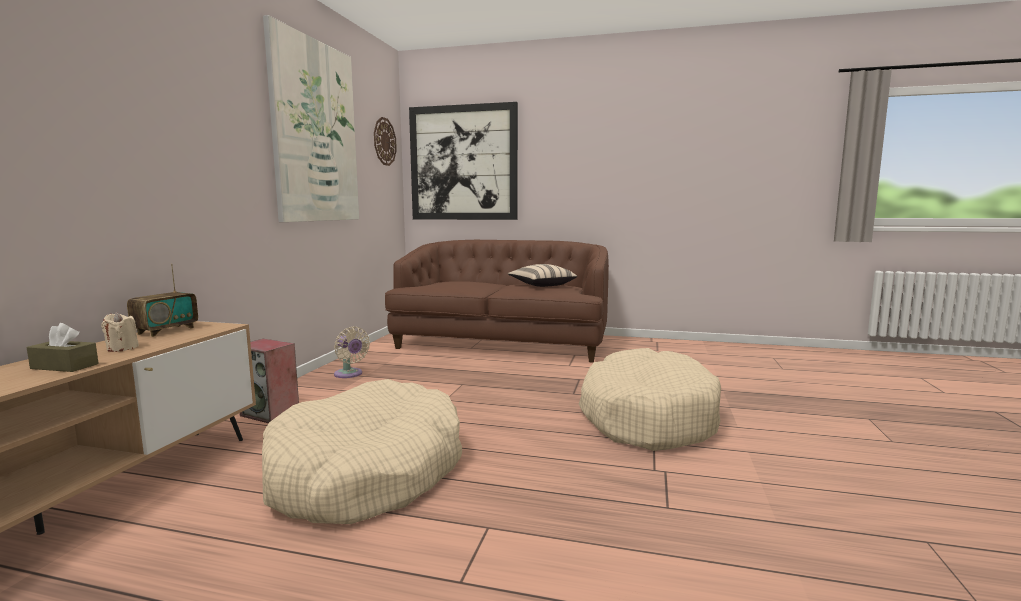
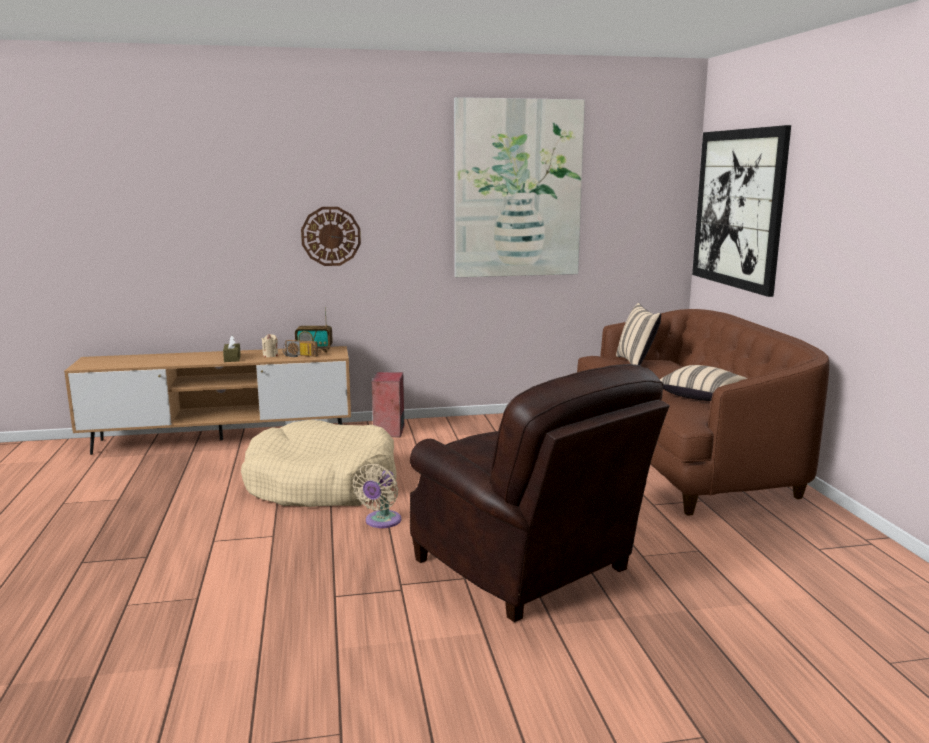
camera: 65 degrees right, 5 degrees up
(172, 338) = (299, 356): none -> radio
(349, 374) = (493, 427): beige fan -> beige fan (381, 522)
(384, 141) = (652, 181): wall clock -> wall clock (331, 236)
(443, 284) = (636, 363): none -> beige pillow
(647, 417) = (528, 568): beige dog bed -> brown armchair

